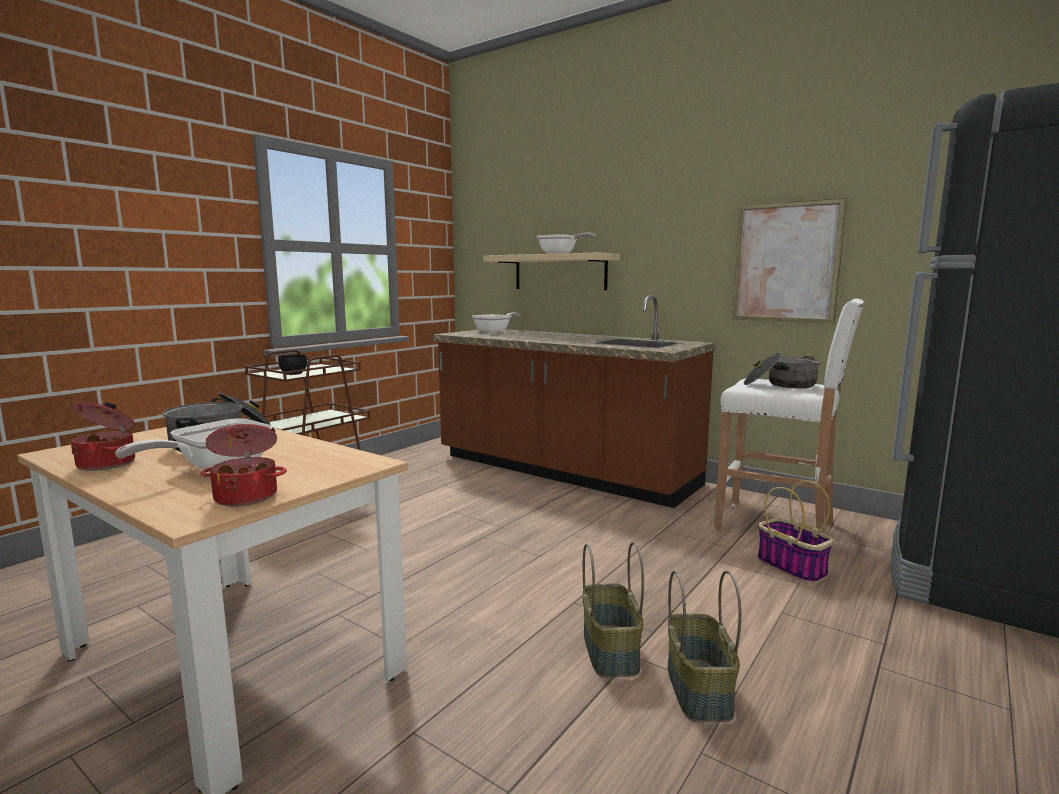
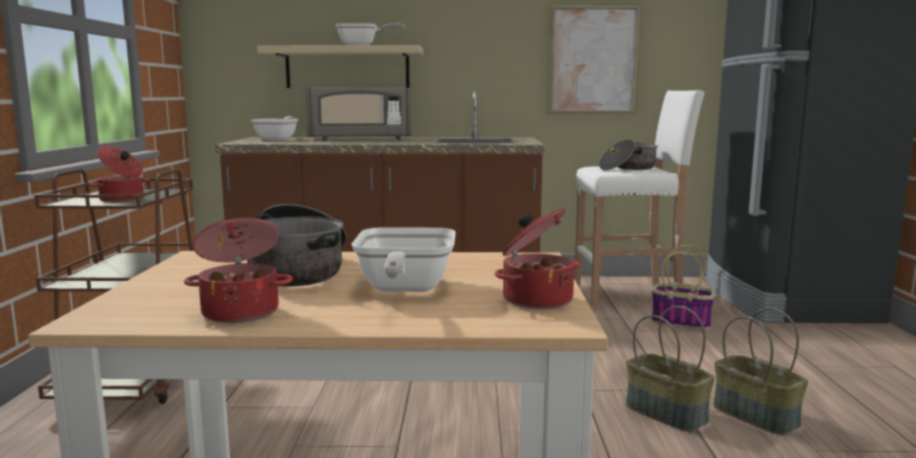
camera: 35 degrees left, 0 degrees up
(294, 374) = (122, 200): black bowl -> cooking pot
(550, 335) = (360, 139): none -> grey microwave

